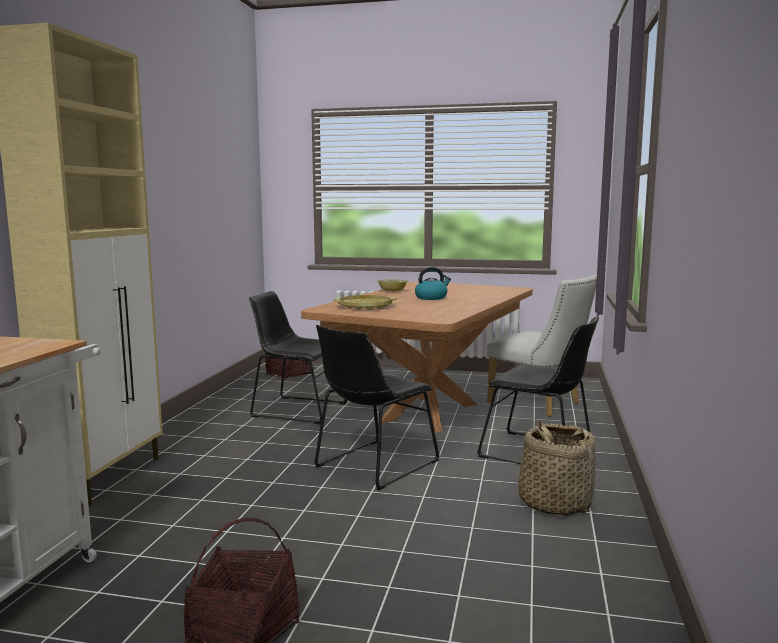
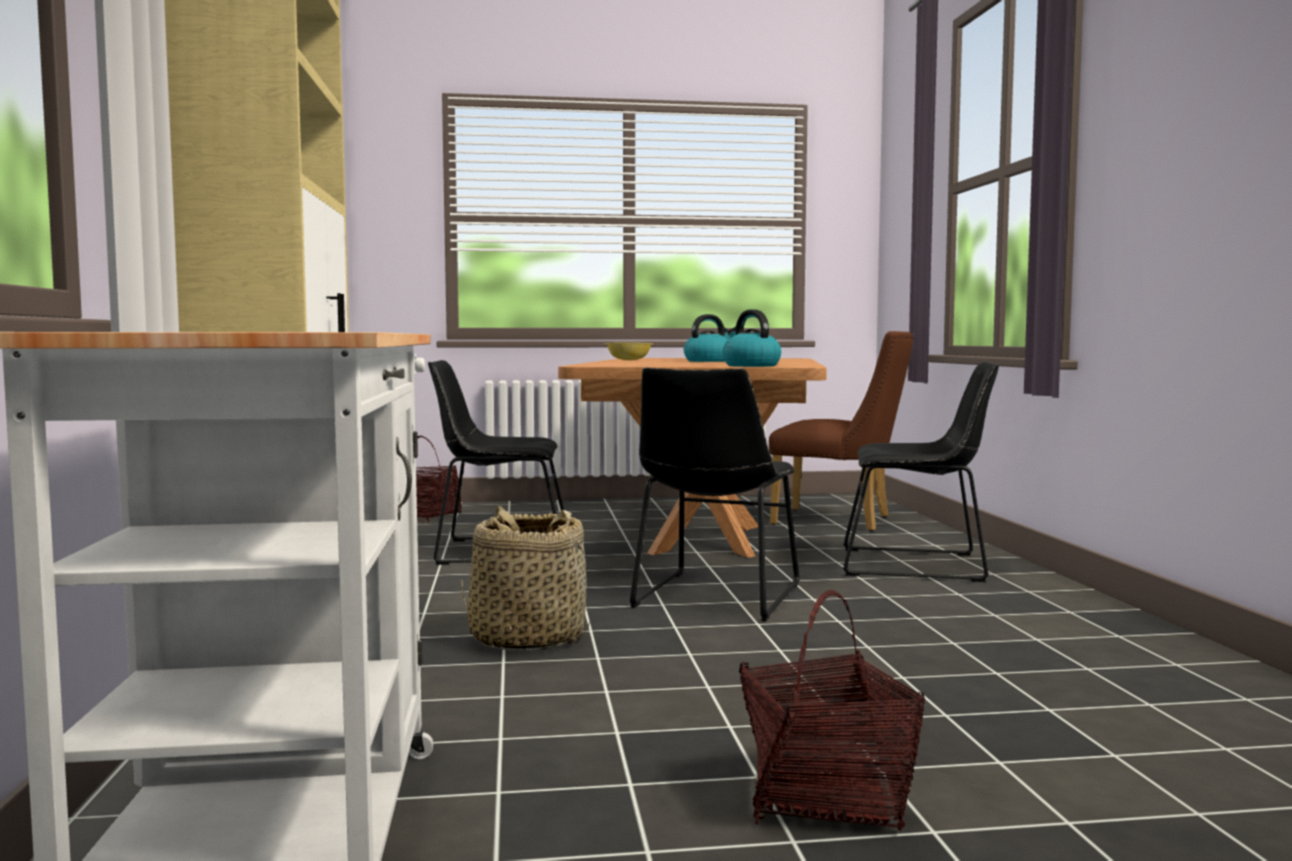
camera: 20 degrees left, 5 degrees down
(365, 307) = (646, 364): yellow tray -> none
(413, 316) = (750, 366): none -> kettle
(540, 404) = (841, 521): white chair -> brown chair
(554, 503) = (1014, 608): basket -> basket (526, 639)

